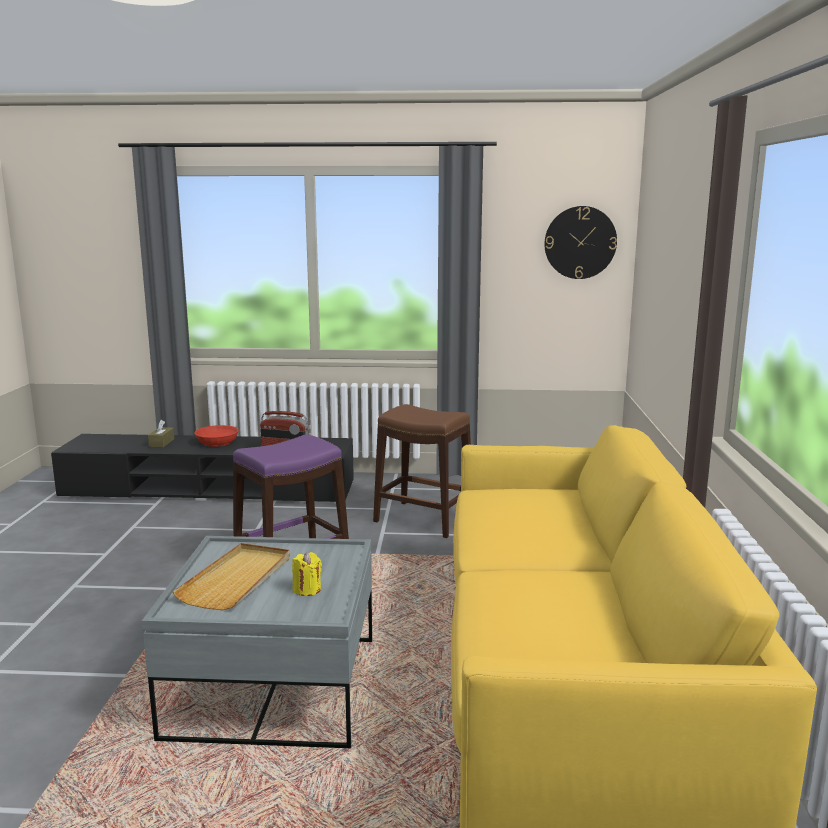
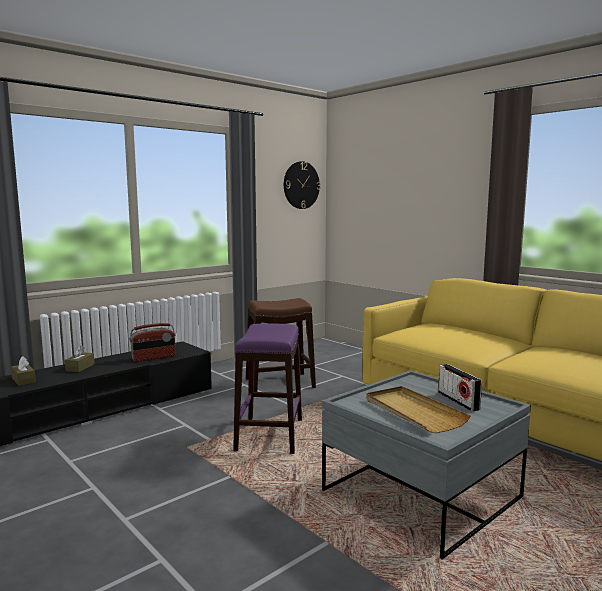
camera: 45 degrees left, 5 degrees down
(217, 442) = (80, 367): red bowl -> brown tissue box
(307, 589) = (458, 401): yellow candle -> radio

